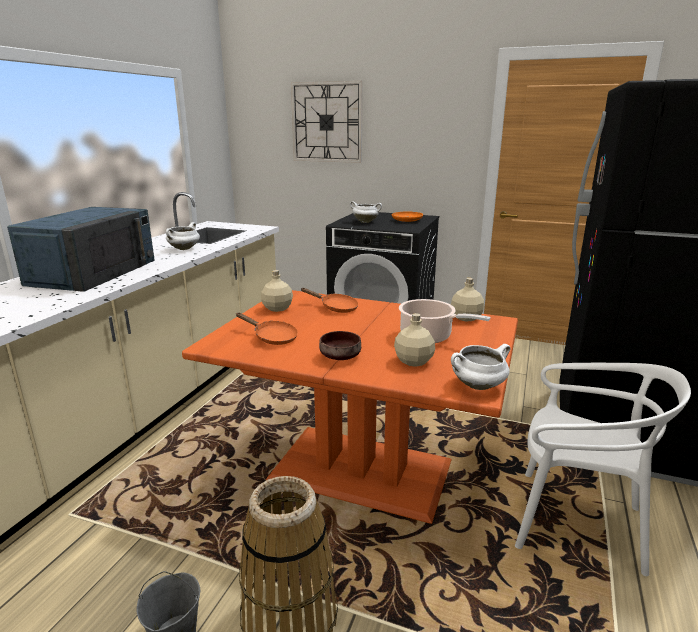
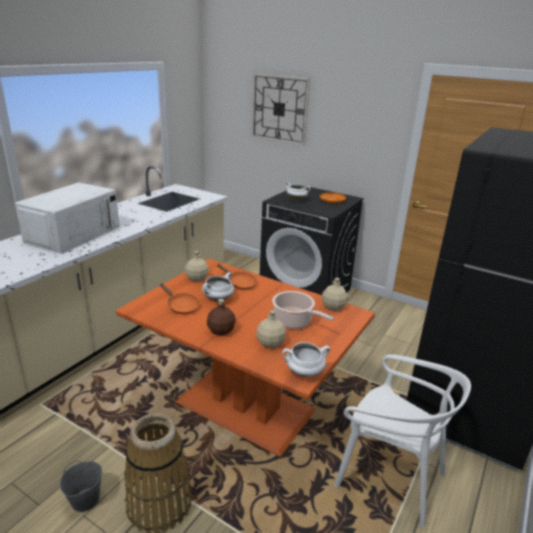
camera: 10 degrees right, 5 degrees up
(93, 272) = (74, 234): blue microwave -> white microwave
(184, 249) = (145, 216): white cooking pot -> white cooking pot (218, 299)
(341, 356) = (221, 331): brown bowl -> brown bottle

